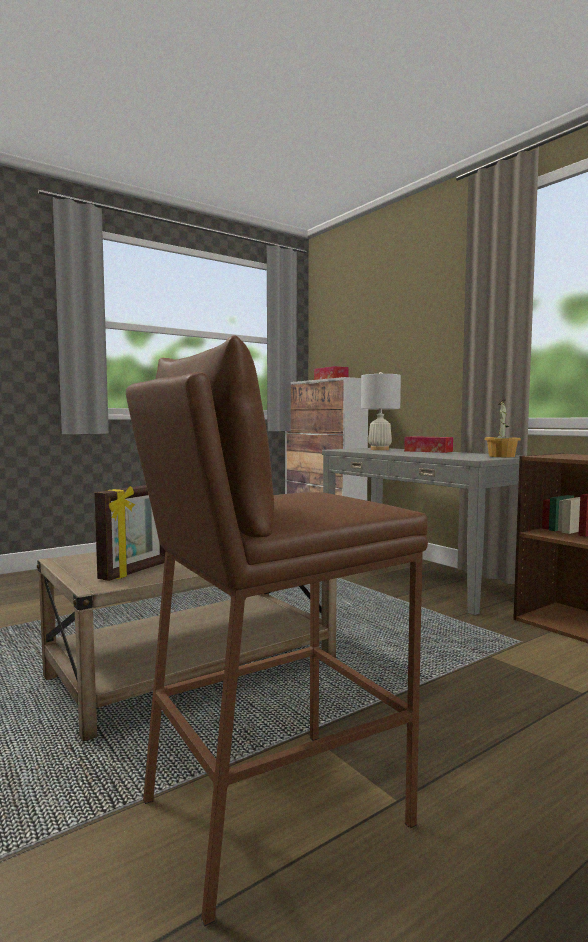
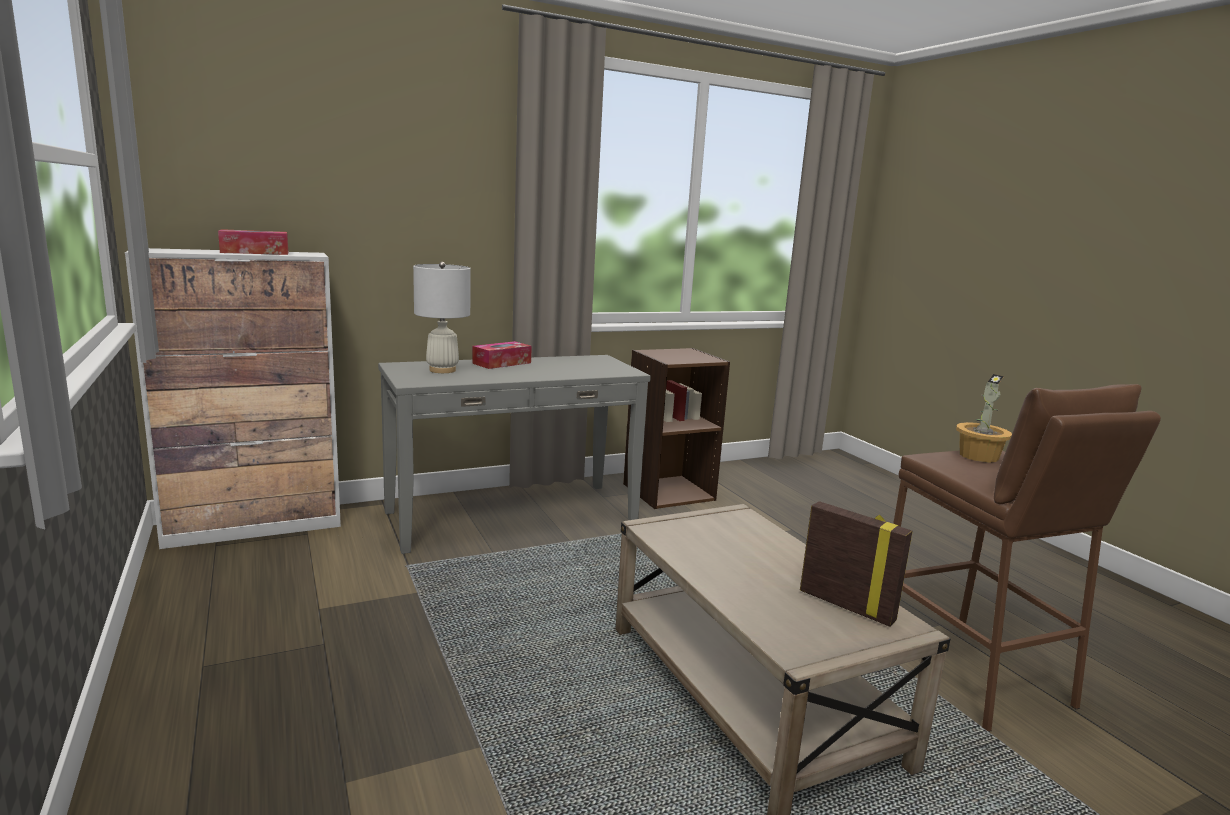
camera: 80 degrees left, 10 degrees up
(502, 456) = (605, 361): potted plant -> potted plant (979, 456)

